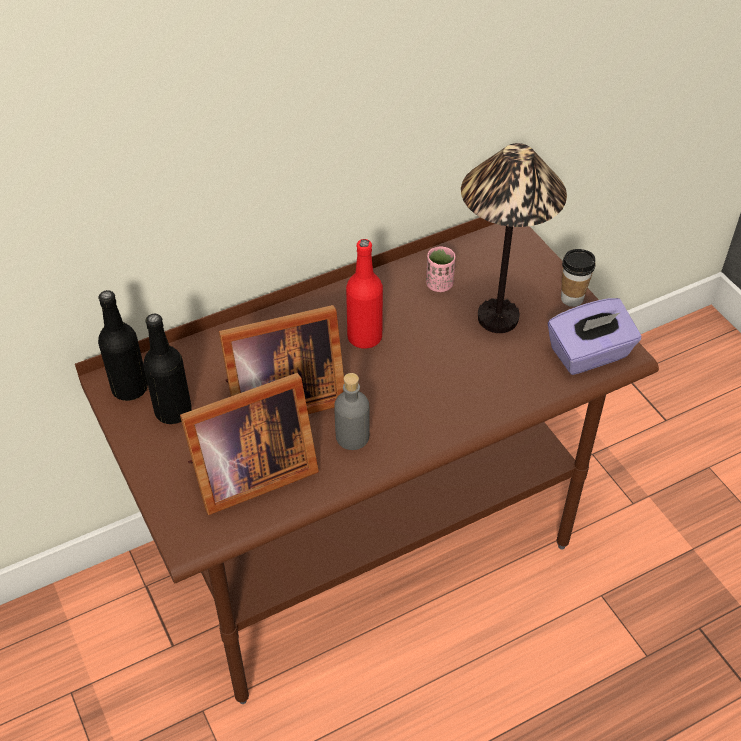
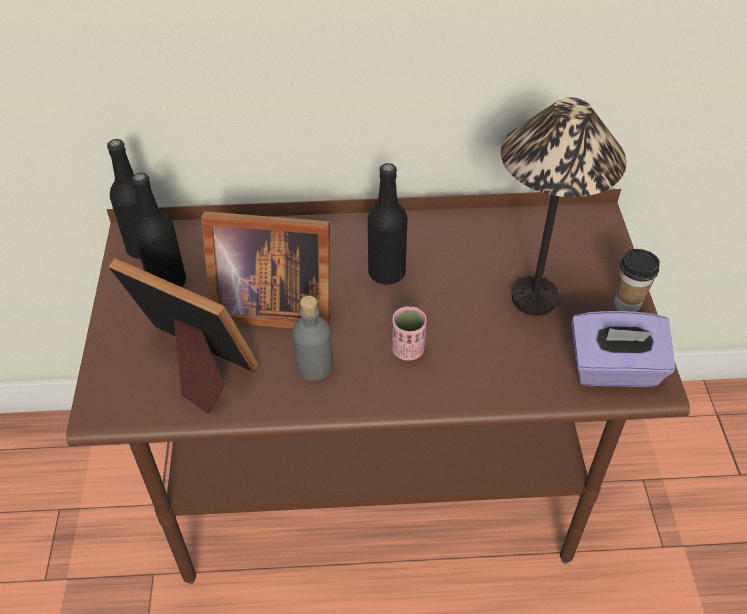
camera: 25 degrees right, 0 degrees up
(248, 474) = (194, 366): picture frame -> picture frame turned 150 degrees counterclockwise
(364, 337) = (386, 273): red bottle -> black bottle
(439, 284) = (492, 245): pink cup -> pink cup (408, 350)

